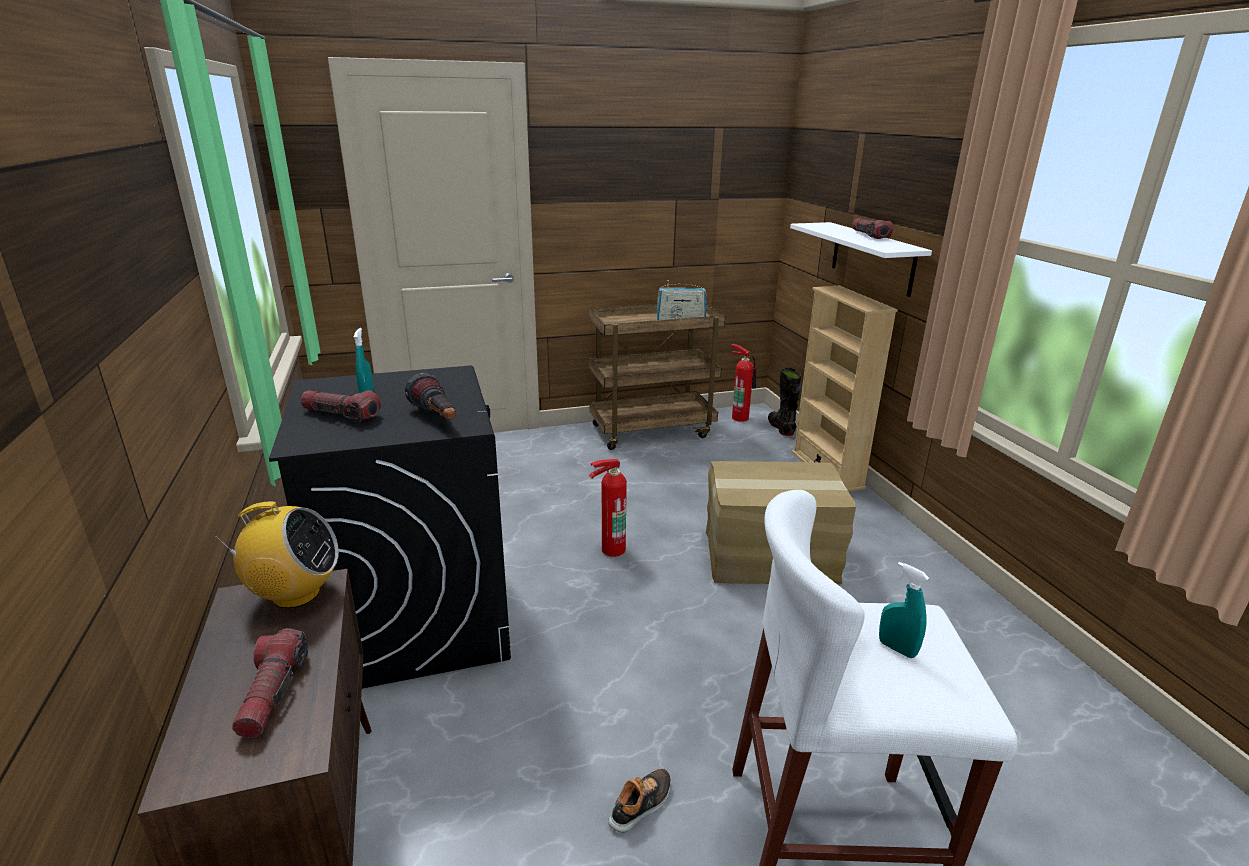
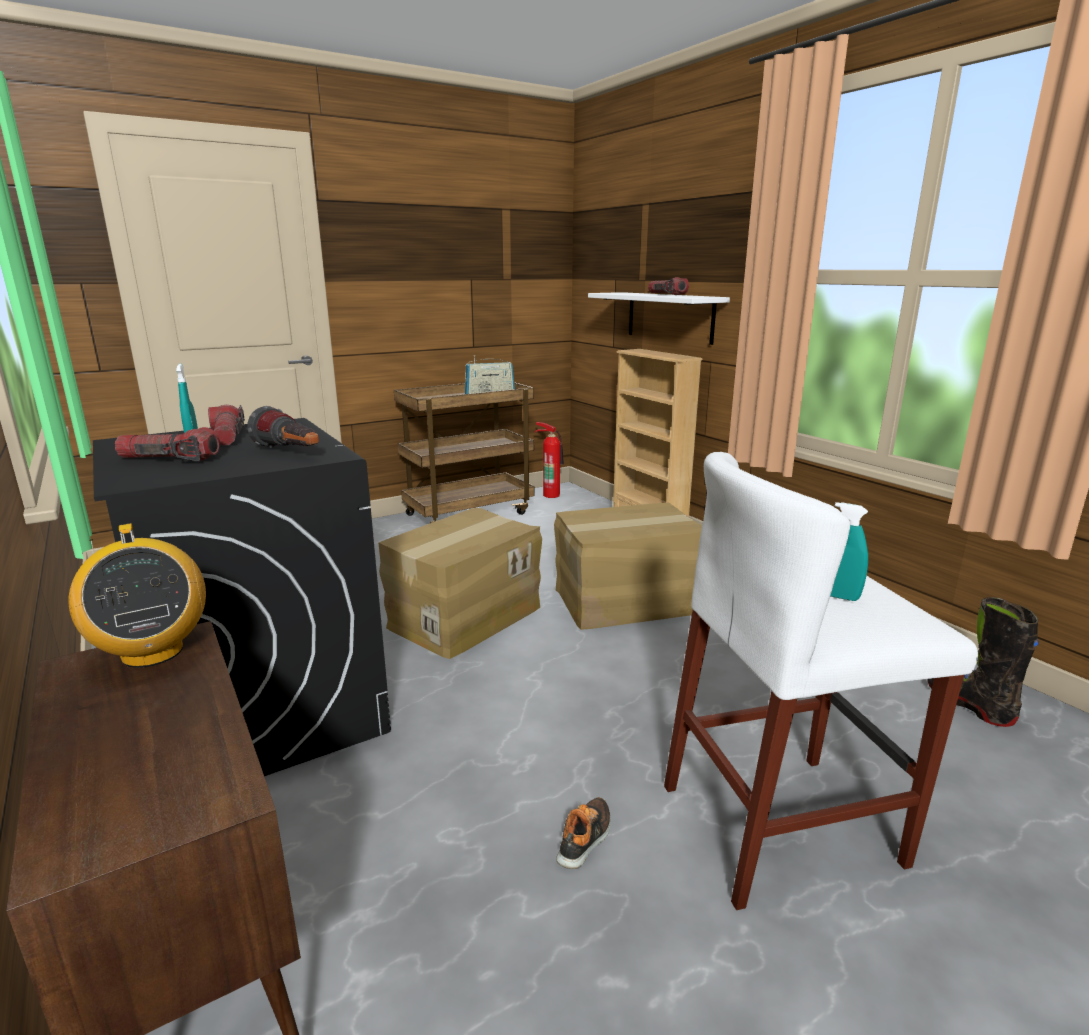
camera: 15 degrees left, 5 degrees down
(272, 692) = (162, 747): flashlight -> flashlight (228, 437)
(295, 594) = (152, 652): radio -> radio turned 75 degrees clockwise
(610, 549) = (464, 616): fire extinguisher -> cardboard box
(781, 428) = (593, 499): black boot -> black boot (969, 705)

